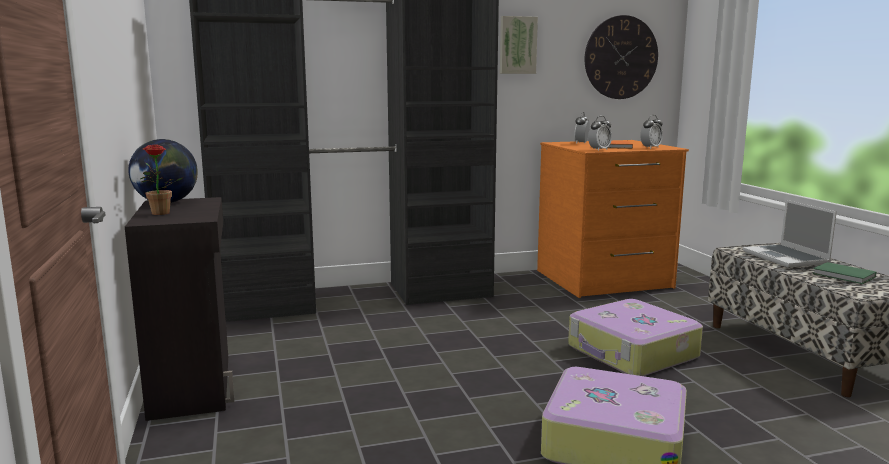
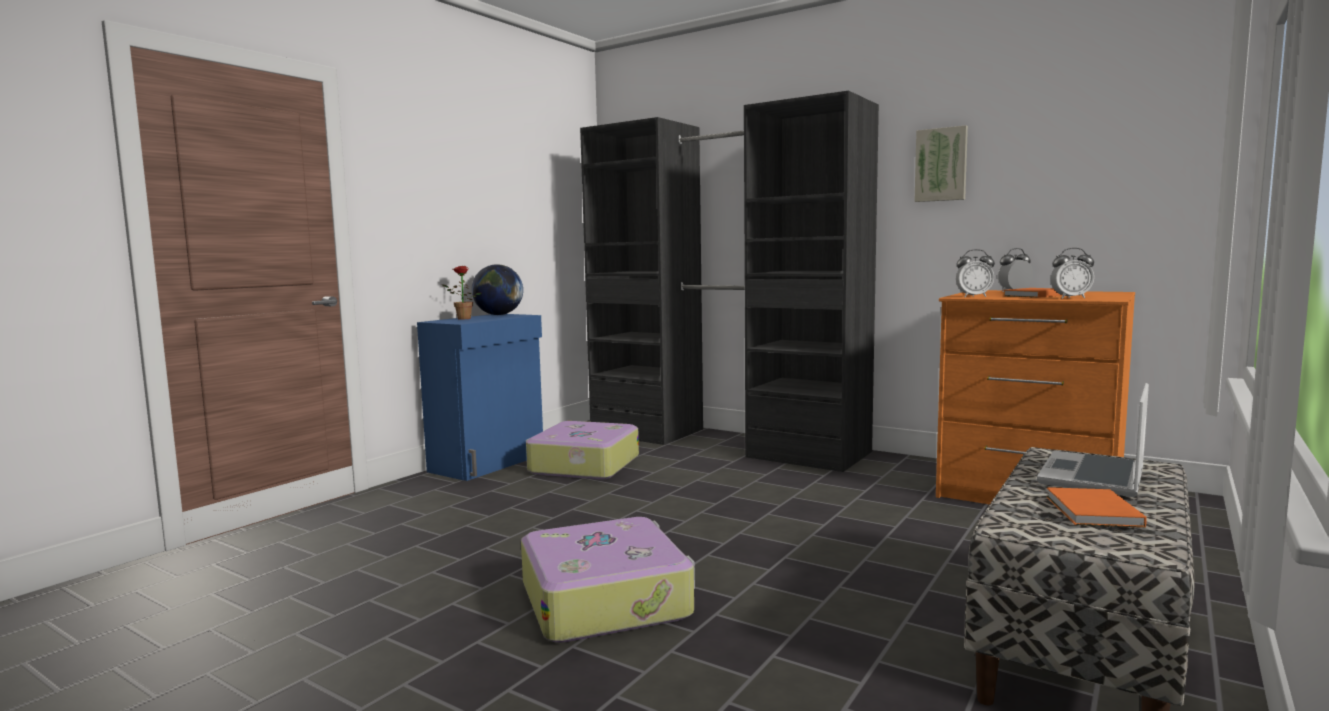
camera: 50 degrees right, 5 degrees down
(193, 385) = (489, 463): black cabinet -> blue cabinet
(621, 57) = (1114, 167): wall clock -> none
(632, 353) = (836, 556): suitcase -> suitcase (583, 465)
(845, 276) = (1092, 512): green book -> orange book

